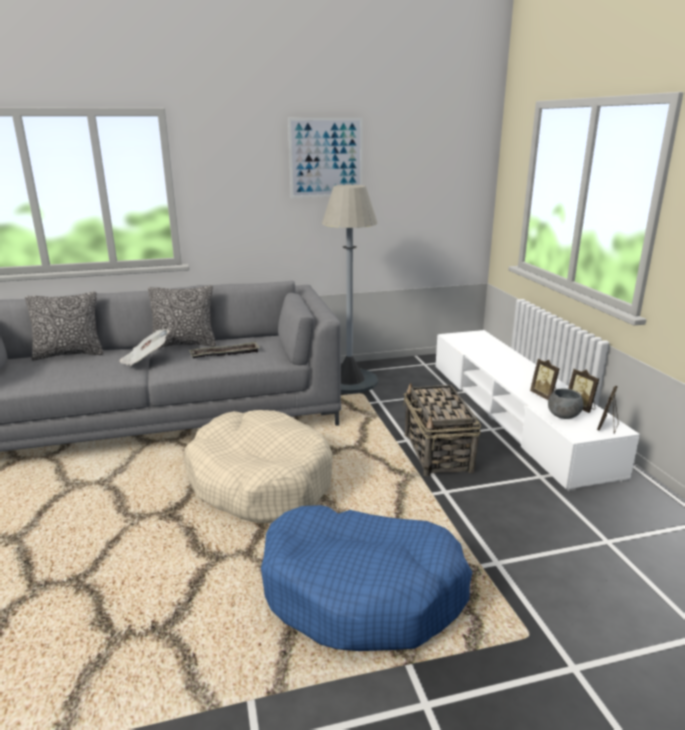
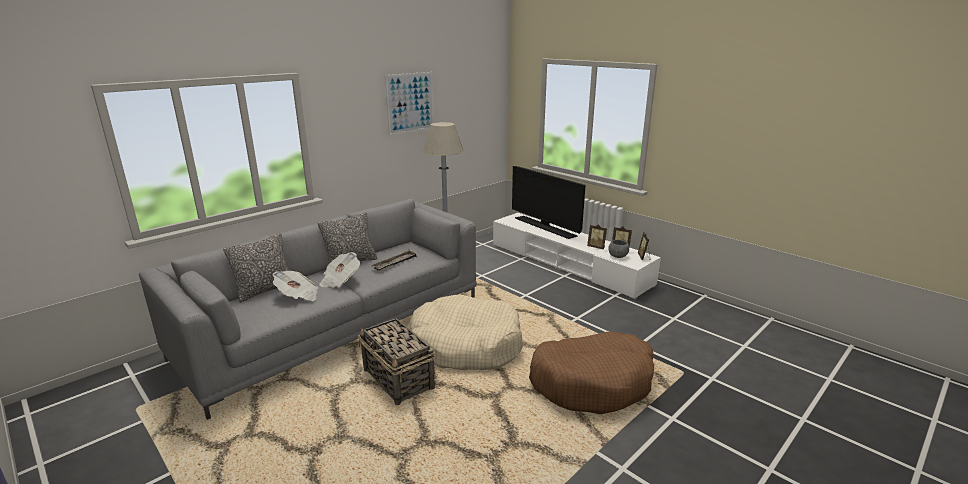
camera: 30 degrees left, 0 degrees up
(85, 366) = (298, 296): none -> newspaper
(362, 591) = (592, 382): blue dog bed -> brown dog bed
(438, 453) = (550, 297): basket -> basket (398, 379)
(499, 354) = (545, 227): none -> television

